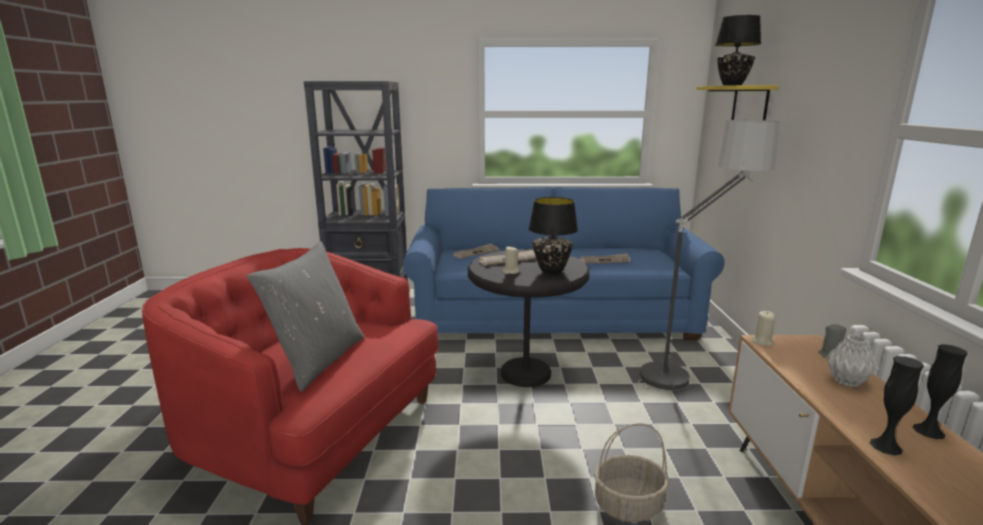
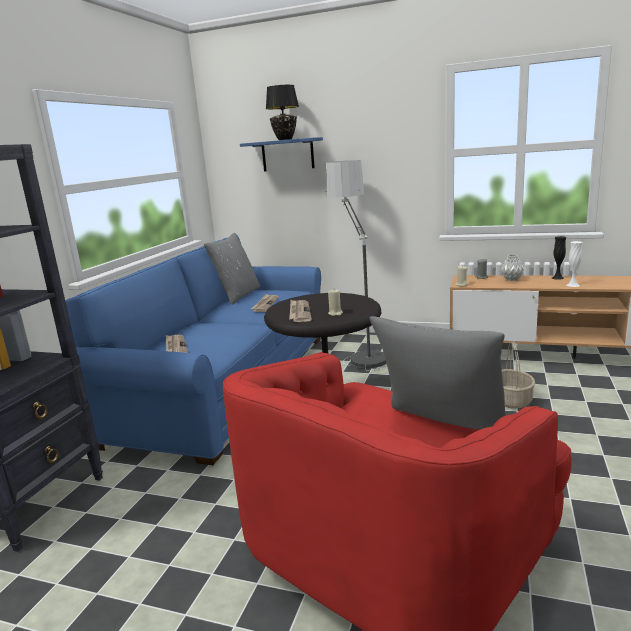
camera: 70 degrees left, 0 degrees up
(552, 271) = (345, 302): black table lamp -> none
(626, 247) = (237, 295): none -> grey pillow
(750, 105) = (287, 155): yellow shelf -> blue shelf
(886, 446) = (573, 285): black vase -> white vase

